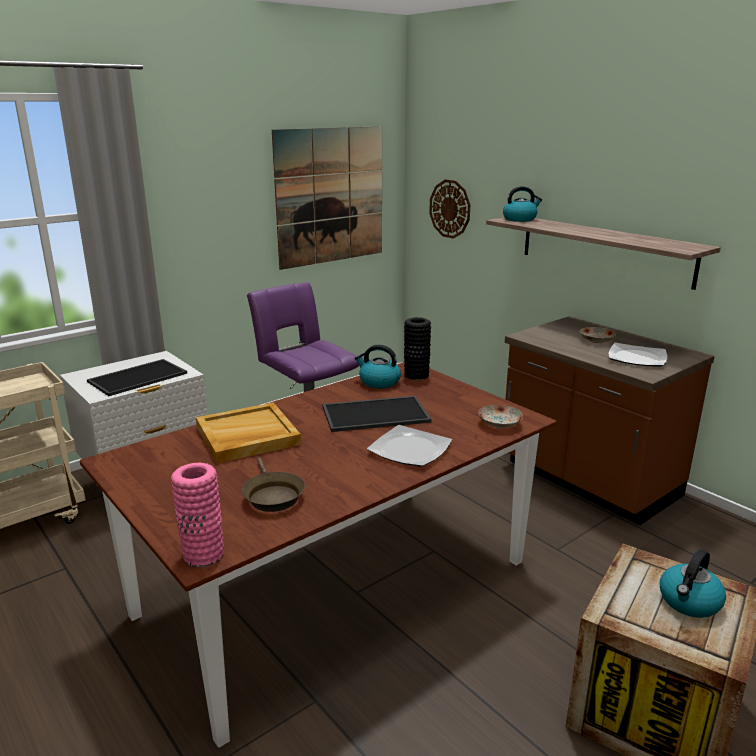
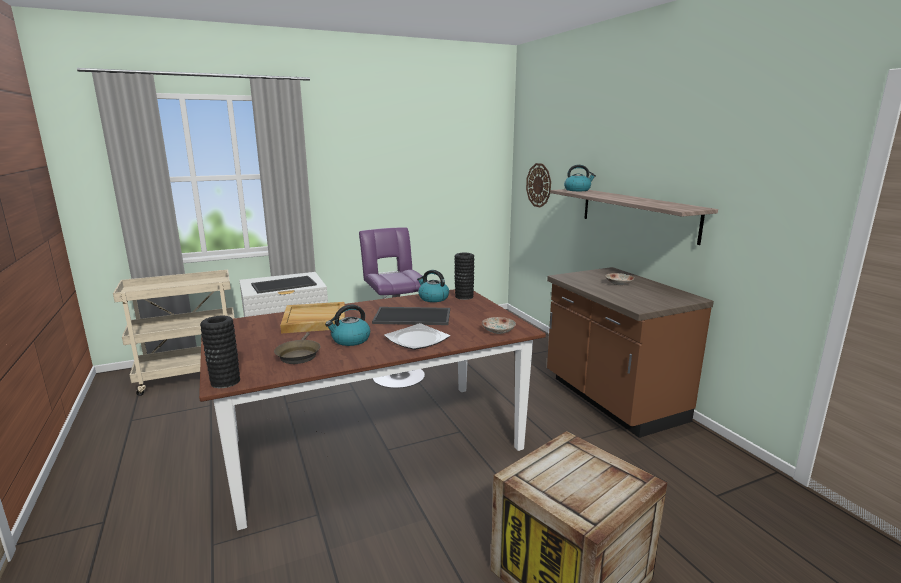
camera: 15 degrees right, 5 degrees down
(203, 554) = (225, 381): pink vase -> black vase
(330, 196) = (450, 173): picture -> none
(637, 358) = (642, 297): plate -> none
(689, 602) = (591, 479): kettle -> kettle (350, 340)

